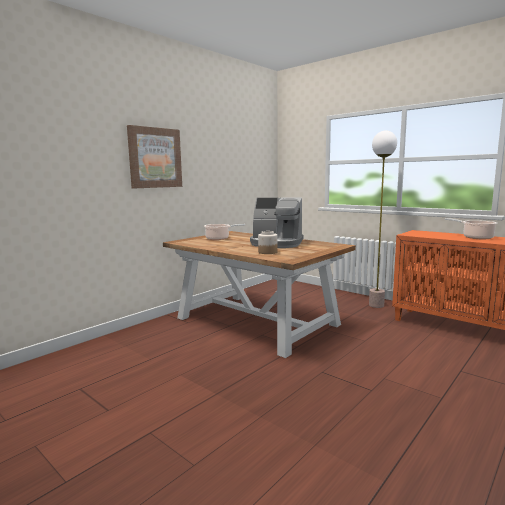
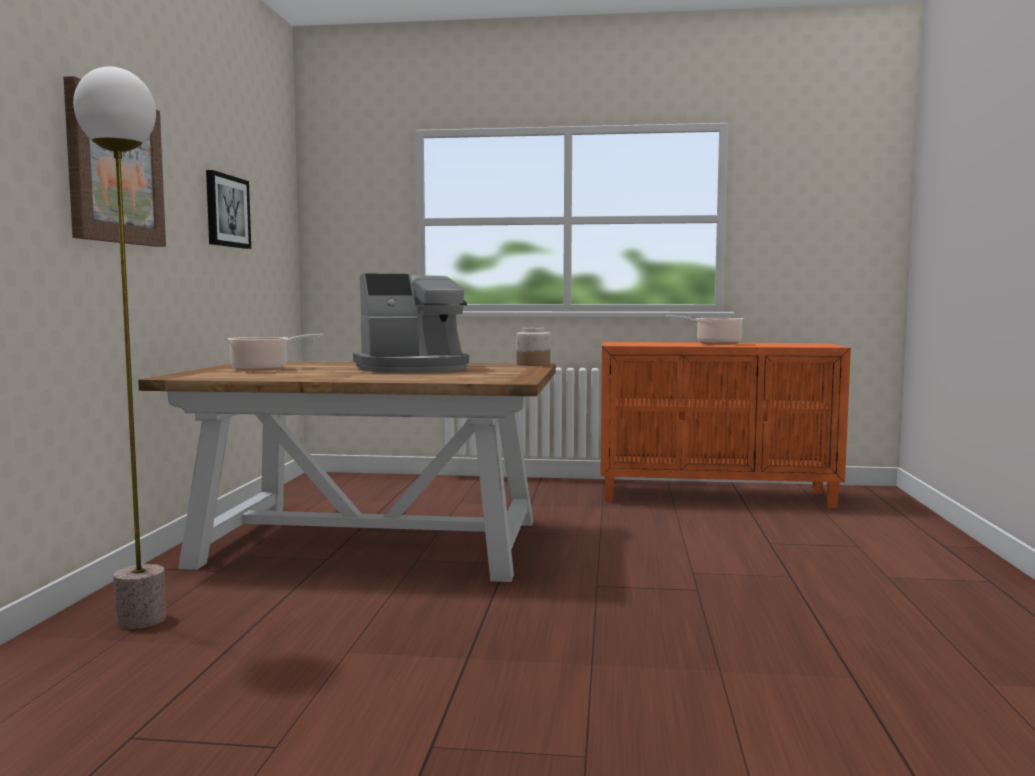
camera: 35 degrees left, 5 degrees down
(225, 166) = (226, 211): none -> picture
(267, 252) = (438, 377): jar -> jar (533, 364)
(376, 305) = (549, 487): floor lamp -> floor lamp (141, 619)

